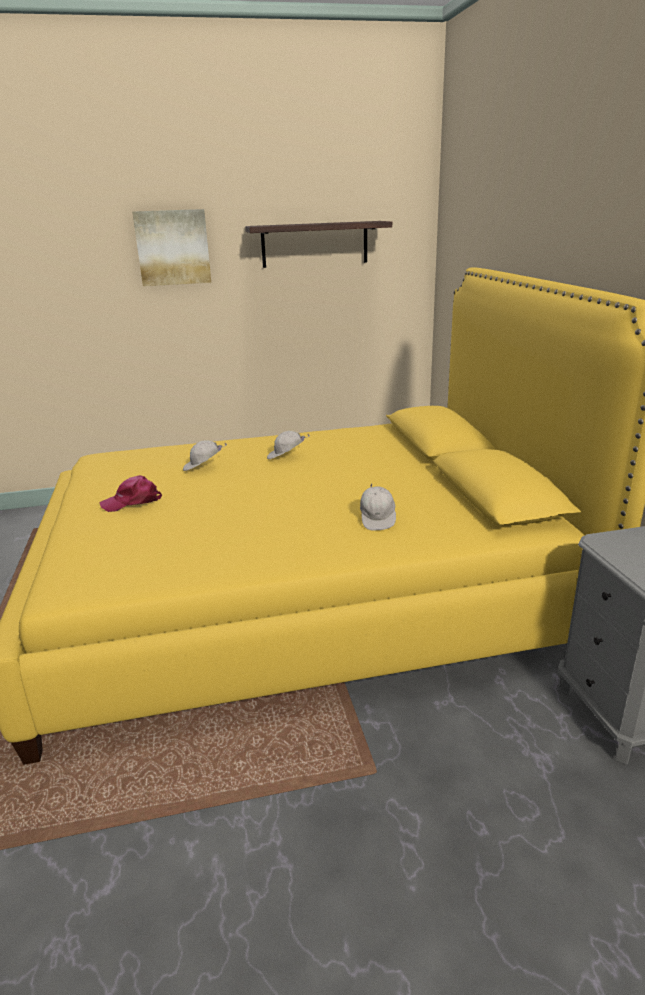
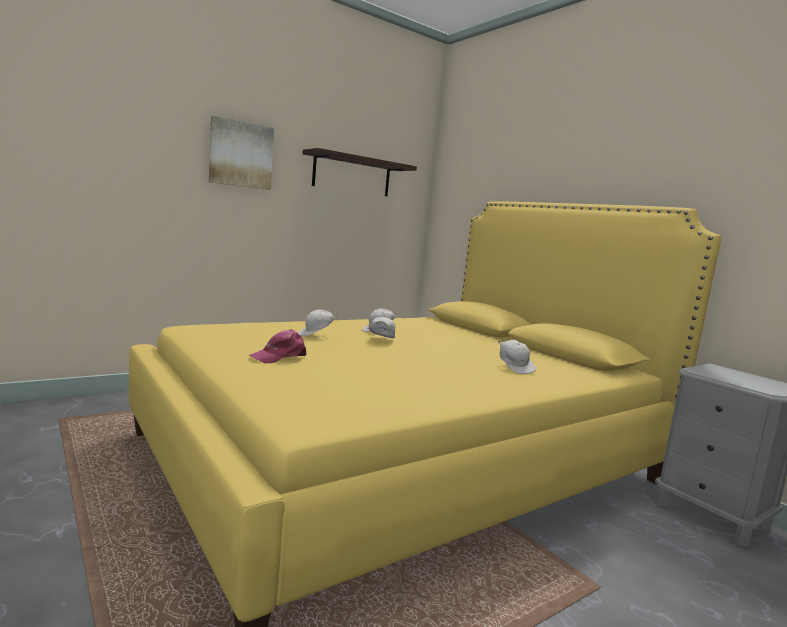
camera: 25 degrees left, 15 degrees down
(268, 473) = (381, 340): none -> white cap

